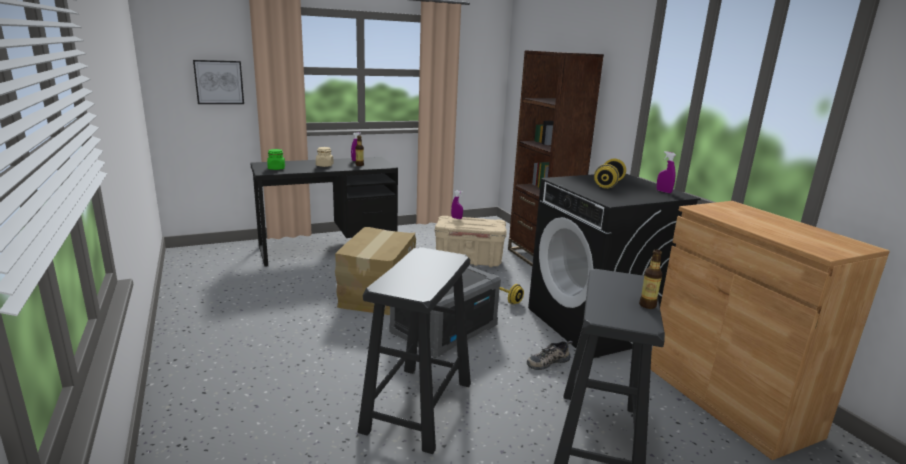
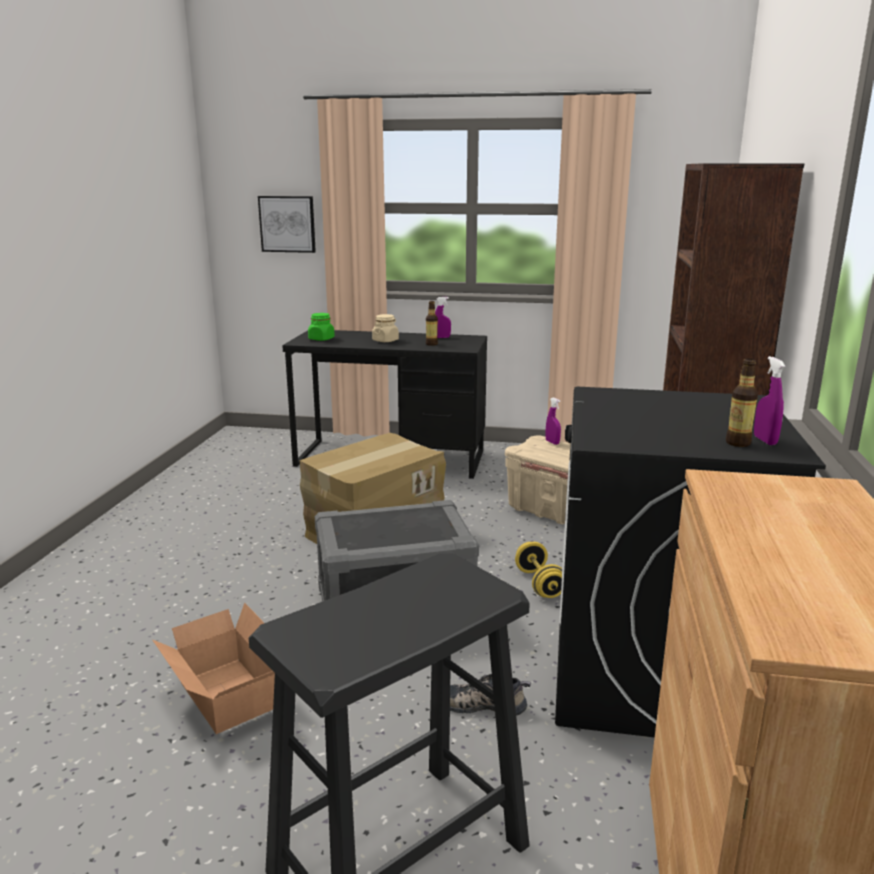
camera: 35 degrees right, 0 degrees up
(417, 407) = (225, 697): black stool -> cardboard box
(608, 184) = (675, 412): yellow dumbbell -> none
(647, 305) = (408, 638): bottle -> bottle (738, 443)

